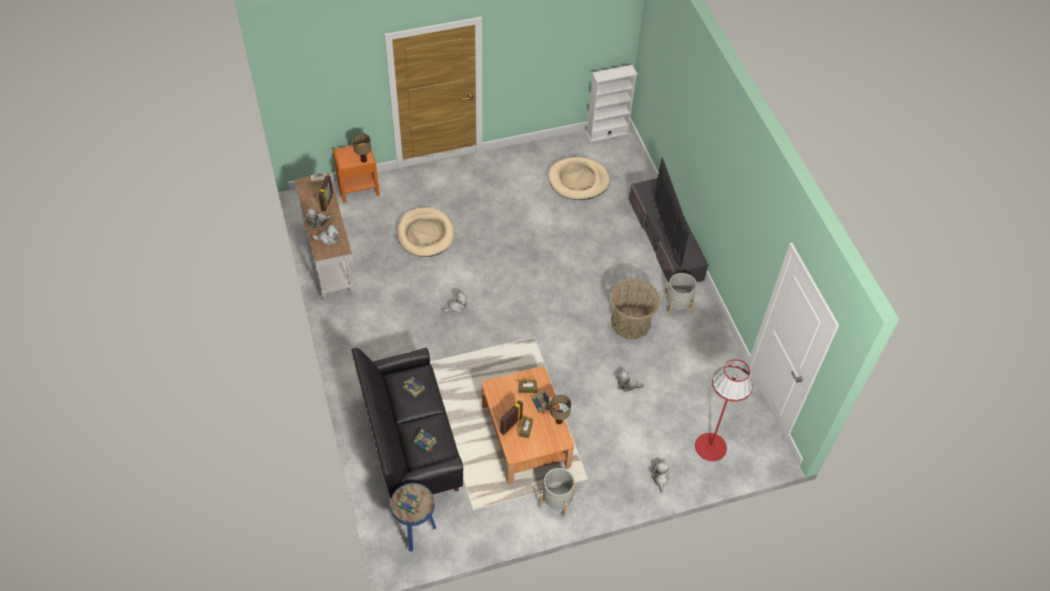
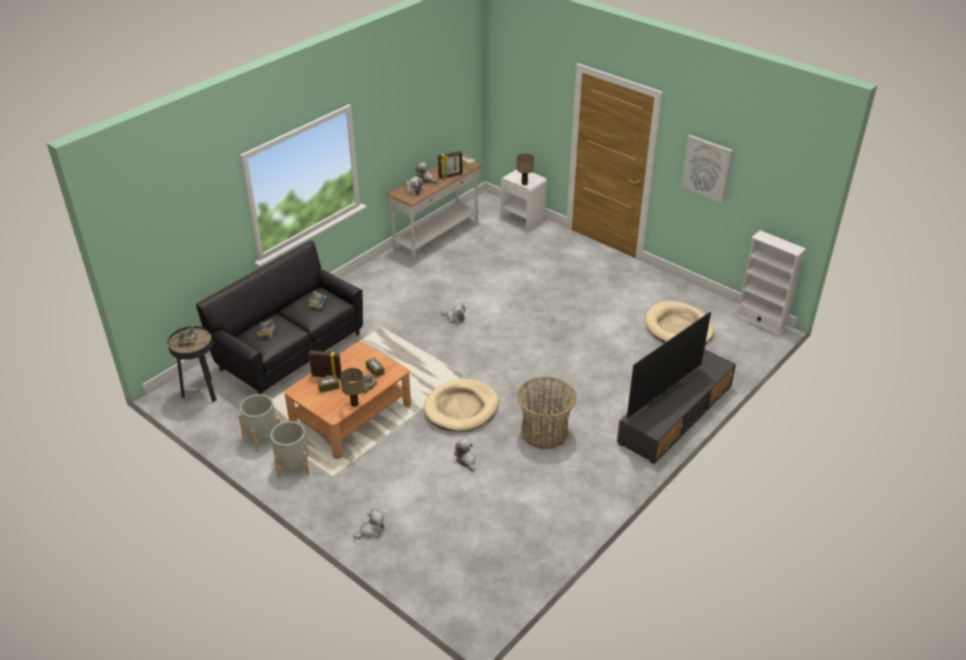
camera: 60 degrees right, 15 degrees down
(359, 189) = (523, 219): orange nightstand -> white nightstand
(415, 532) = (202, 392): blue side table -> black side table
(425, 234) = (514, 270): beige dog bed -> beige dog bed (461, 408)
(535, 52) = (707, 168): none -> picture
(677, 305) = (601, 457): grey planter -> grey planter (262, 437)
(710, 447) = (442, 556): red floor lamp -> none

